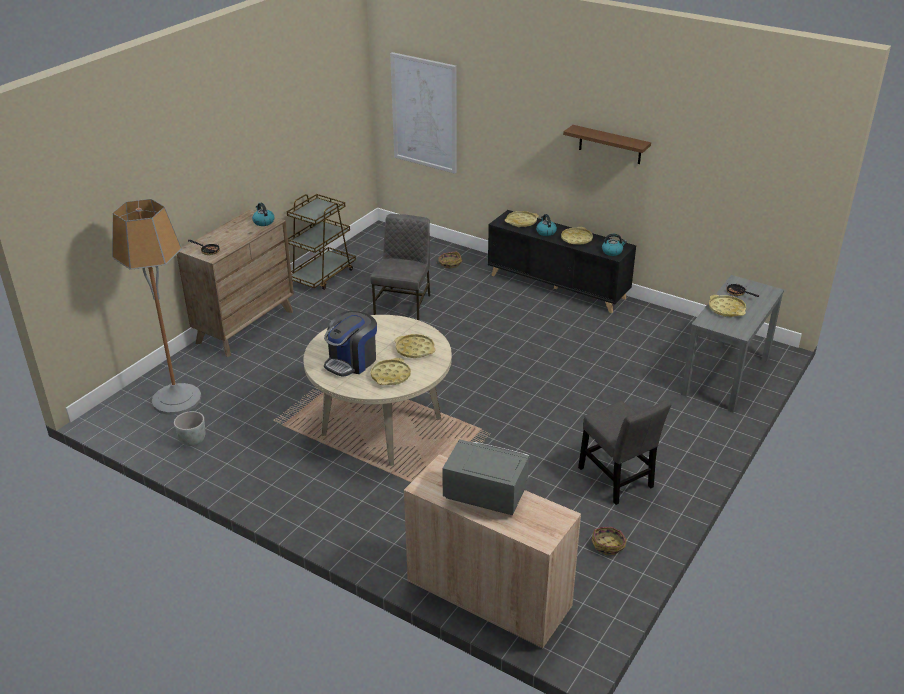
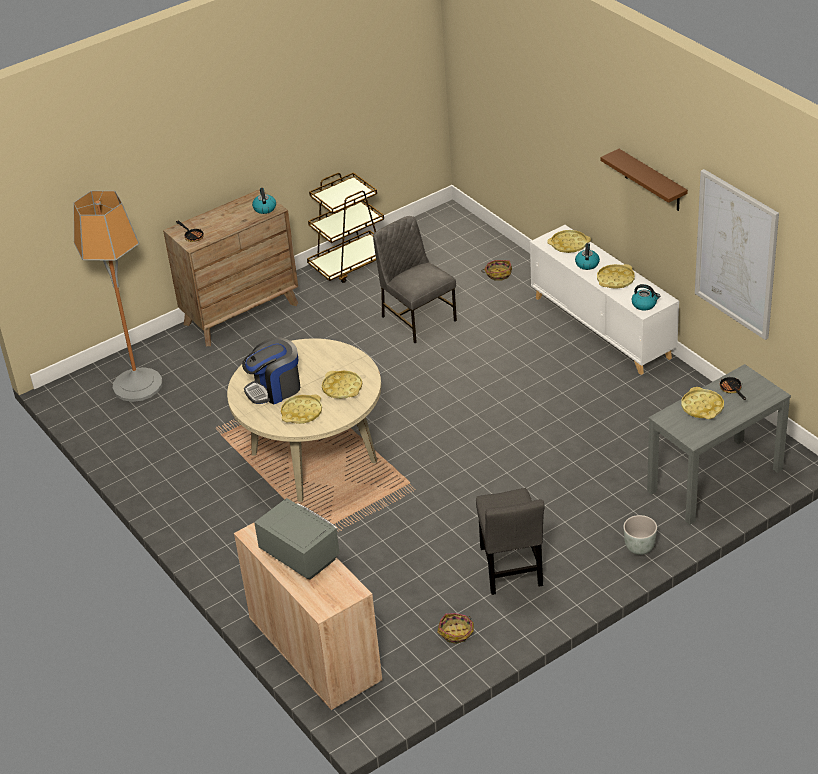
camera: 25 degrees right, 5 degrees up
(192, 441) = (132, 433): grey planter -> grey planter (639, 548)
(404, 304) = (417, 318): grey chair -> grey chair turned 75 degrees counterclockwise
(424, 113) = (490, 94): picture -> picture (736, 254)
(558, 286) = (602, 327): black cabinet -> white cabinet

